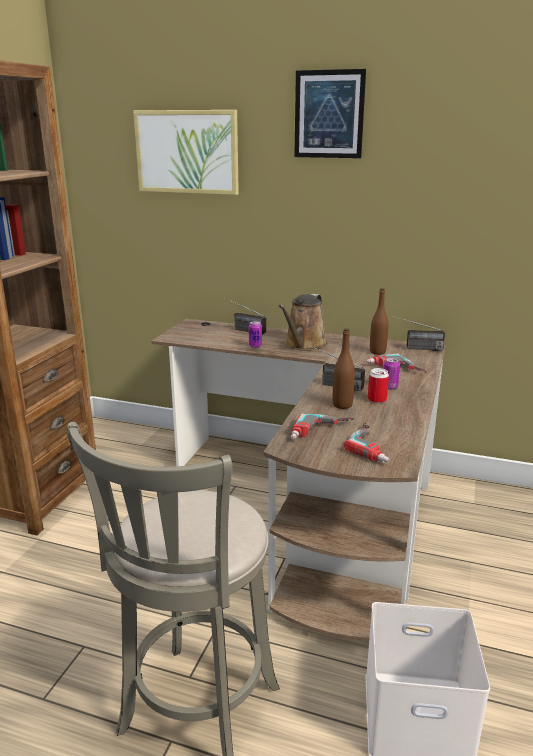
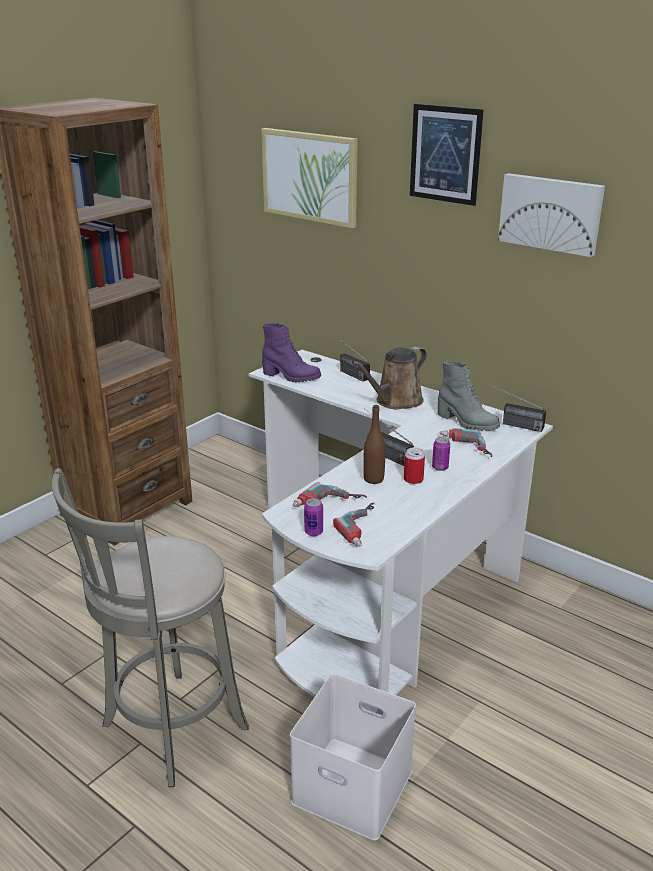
camera: 20 degrees right, 5 degrees up
(194, 339) = (291, 377): none -> purple boot
(255, 346) = (344, 395): can -> can (313, 532)
(317, 508) = (385, 576): brown desk -> white desk
(377, 352) = (466, 423): brown bottle -> grey boot
(435, 156) = (551, 213): none -> picture

